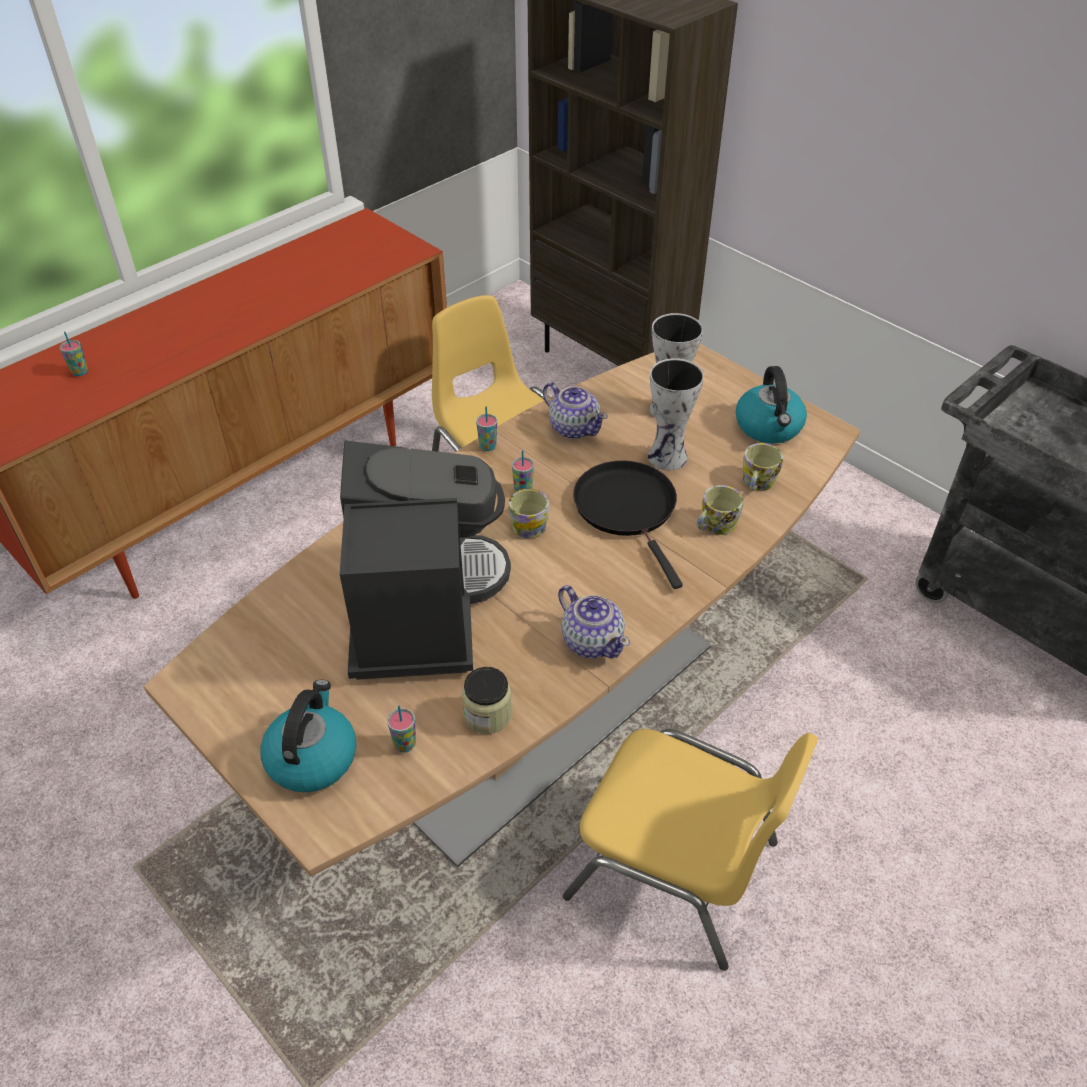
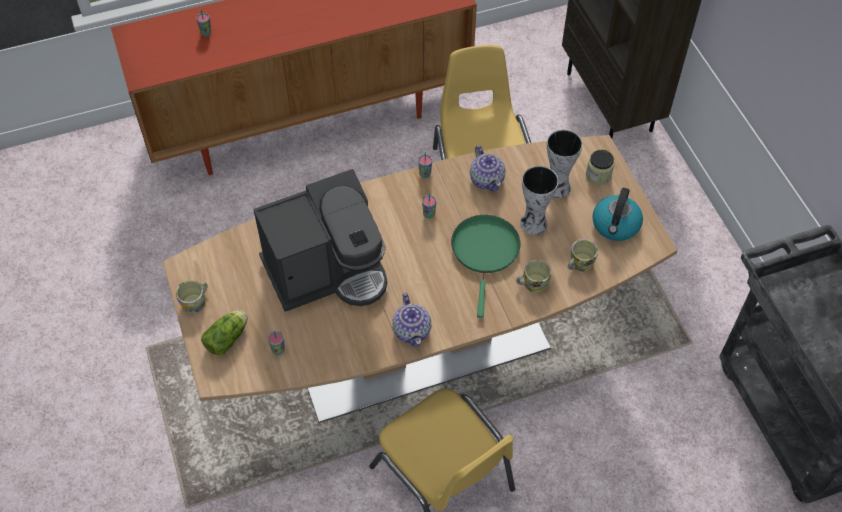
camera: 25 degrees right, 10 degrees up
(312, 757) = (228, 337): kettle -> lettuce
(420, 608) = (327, 271): coffee machine -> coffee machine turned 45 degrees clockwise
(487, 715) = (330, 351): jar -> jar (598, 175)
(530, 523) = (420, 239): mug -> mug (196, 301)
(628, 509) = (485, 252): black frying pan -> green frying pan

